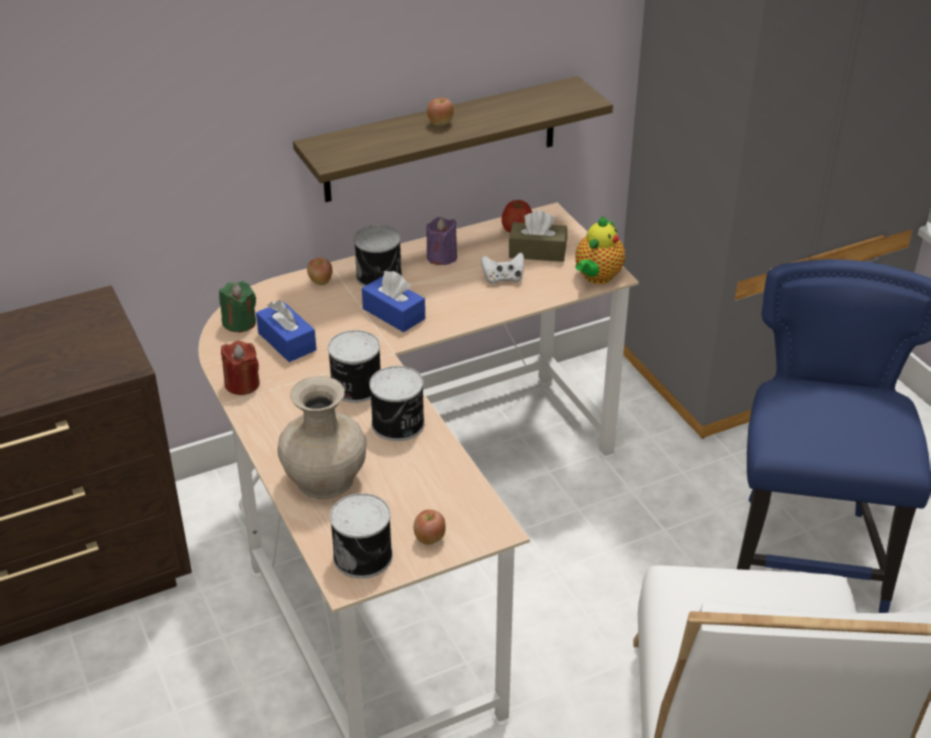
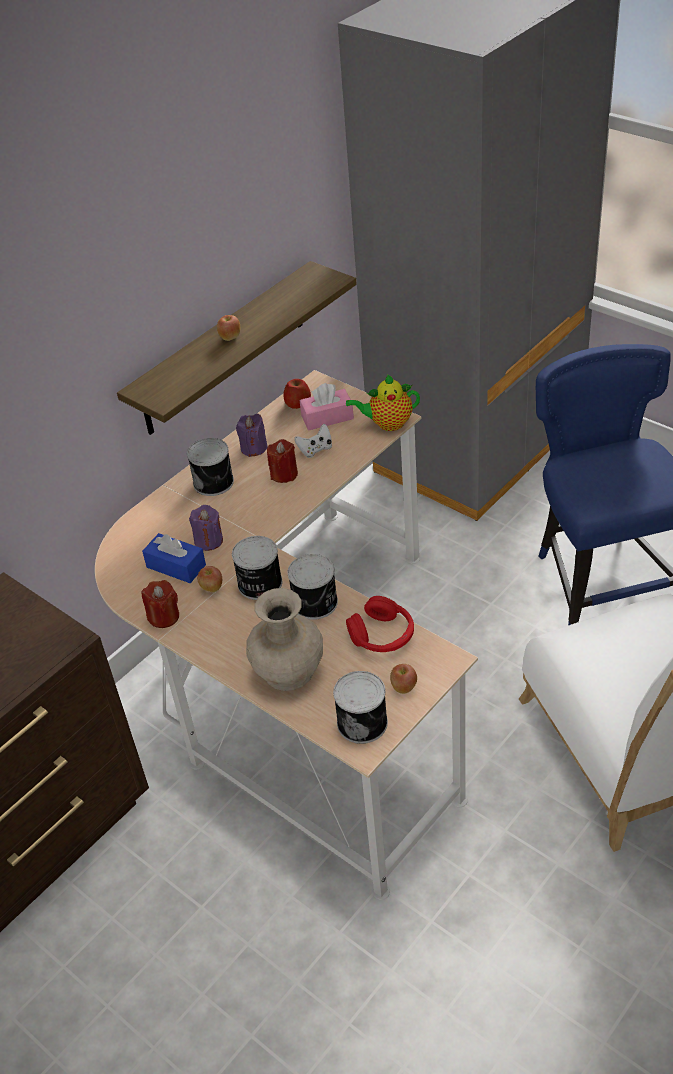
camera: 20 degrees left, 5 degrees up
(239, 323) = (124, 564): green candle -> none
(320, 282) = (168, 504): apple -> apple (211, 588)
(335, 329) = (208, 541): none -> purple candle
(394, 314) = (248, 510): blue tissue box -> none
(444, 480) = (382, 635): none -> red headphones
(454, 291) = (284, 474): none -> red candle
(537, 252) = (327, 417): brown tissue box -> pink tissue box
(596, 277) = (387, 424): teapot -> teapot turned 75 degrees clockwise

